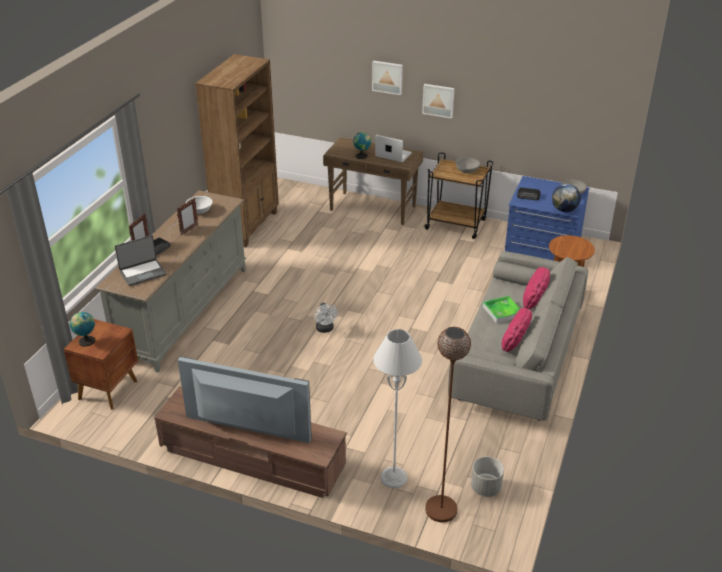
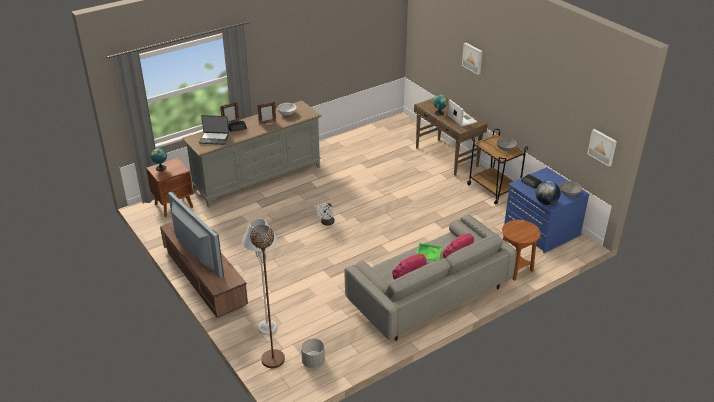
camera: 35 degrees right, 0 degrees up
(247, 225) = (351, 139): brown bookcase -> none
(438, 100) = (501, 86): picture -> picture (602, 147)

